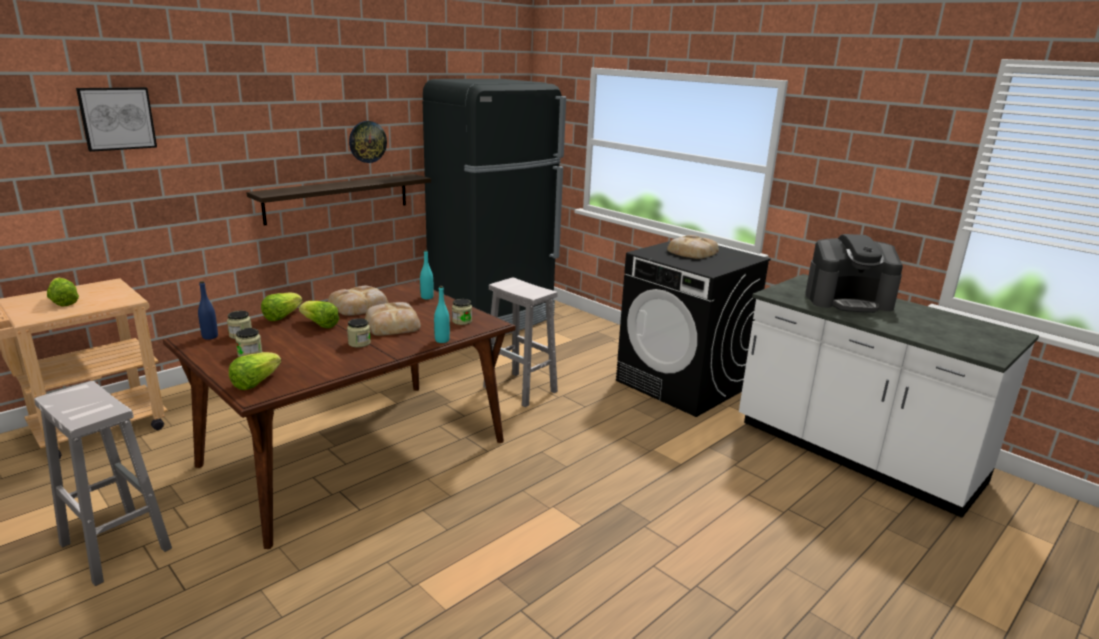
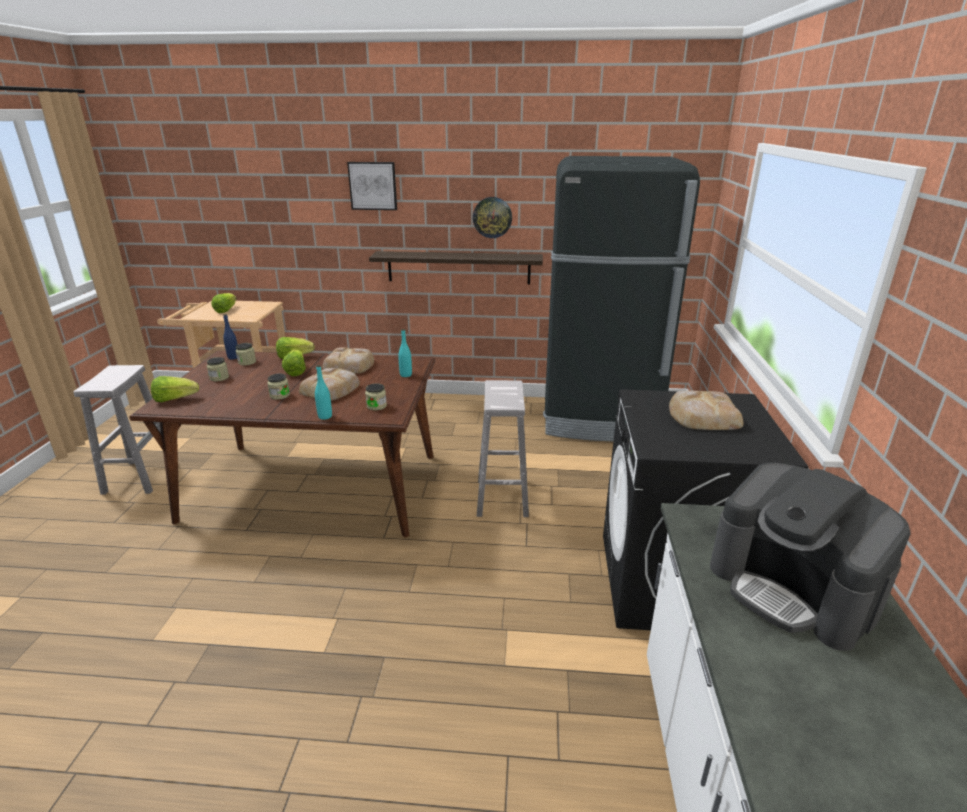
camera: 50 degrees right, 5 degrees up
(117, 118) = (284, 183): picture -> picture (373, 186)

